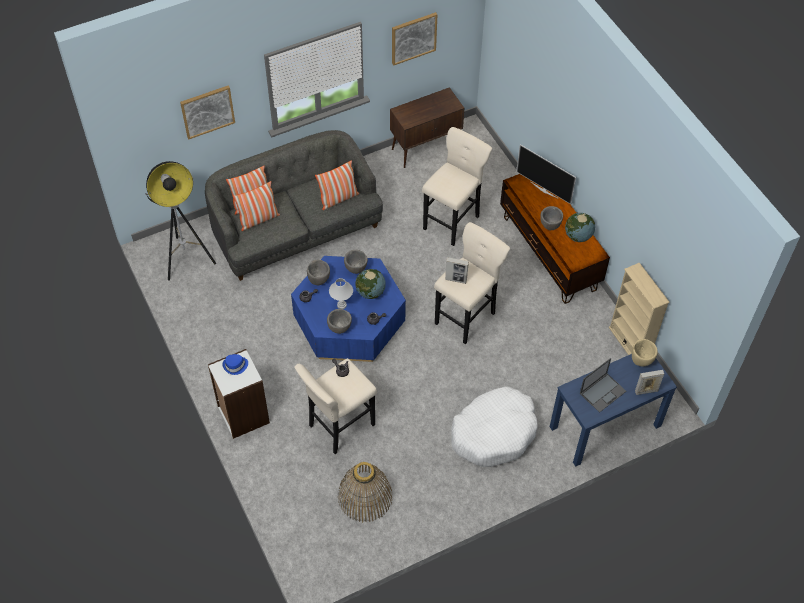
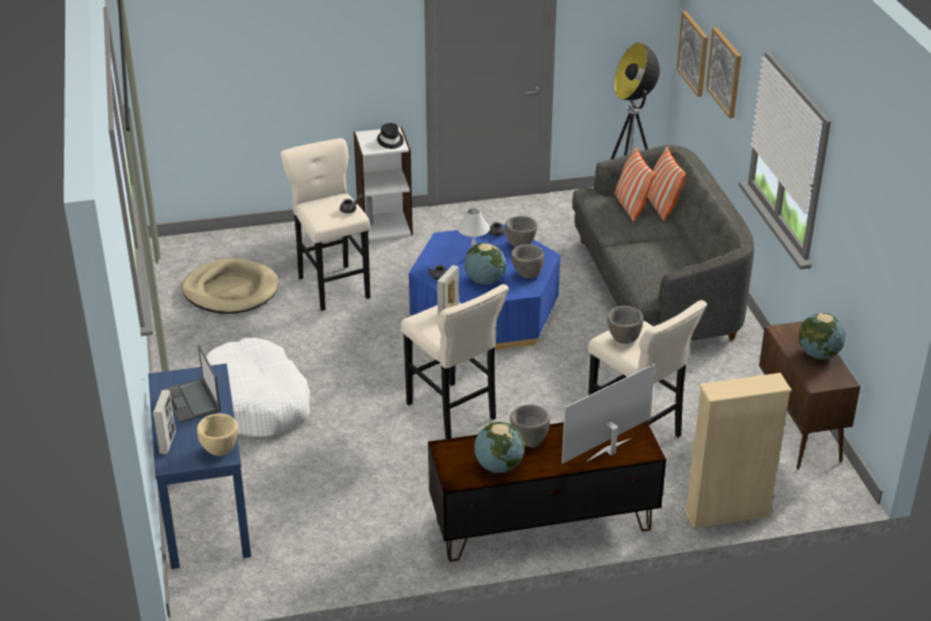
camera: 105 degrees right, 20 degrees down
(235, 366) = (390, 141): blue hat -> black hat
(338, 199) = (651, 269): pillow -> none
(339, 329) = (437, 251): grey bowl -> grey bowl (623, 340)
(365, 497) = (231, 291): basket -> beige dog bed
(413, 38) = (857, 230): picture -> picture (694, 53)
(425, 105) = (818, 354): none -> globe
(629, 343) = (332, 573): beige bookcase -> beige bookcase (727, 513)

